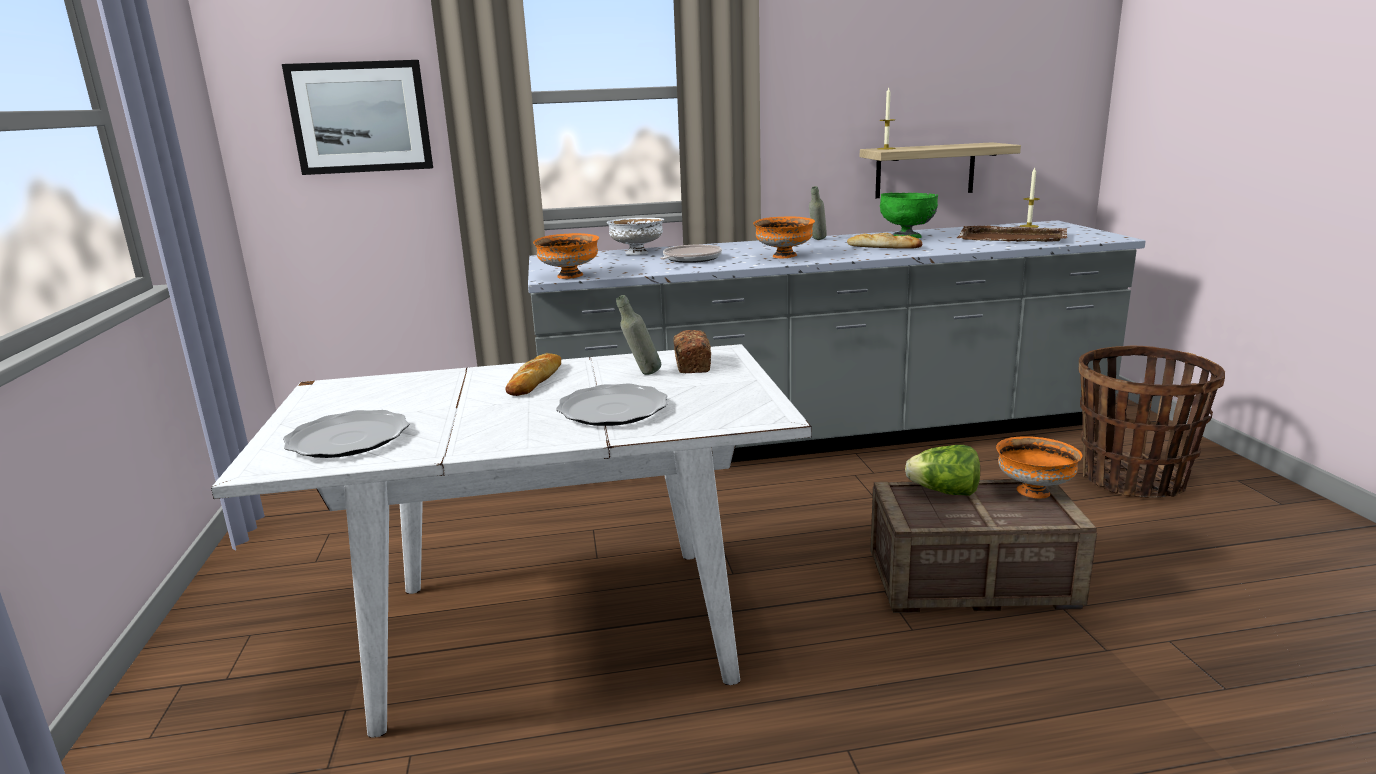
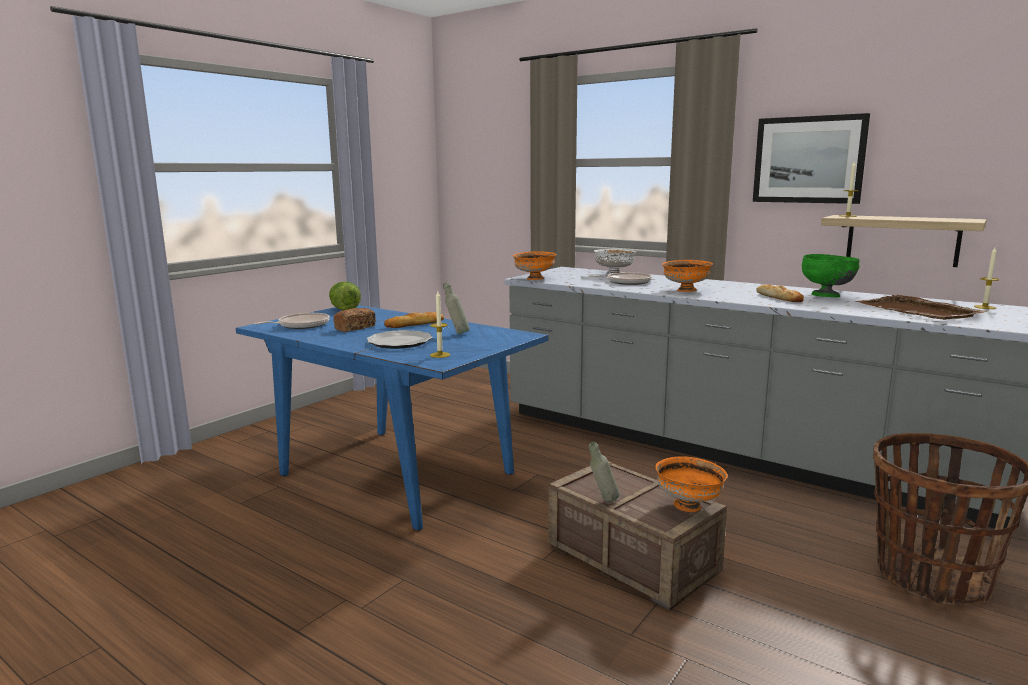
camera: 45 degrees right, 5 degrees down
(347, 439) = (301, 325): plate -> frying pan
(360, 117) = (496, 172): picture -> picture (808, 160)
(553, 632) = (394, 473): white dining table -> blue dining table
(692, 364) = (491, 336): bread -> bread (355, 328)
(728, 407) = (440, 355): none -> candle
(817, 240) = (753, 286): grey bottle -> grey bottle (603, 501)
(944, 492) = (630, 481): lettuce -> lettuce (343, 309)

